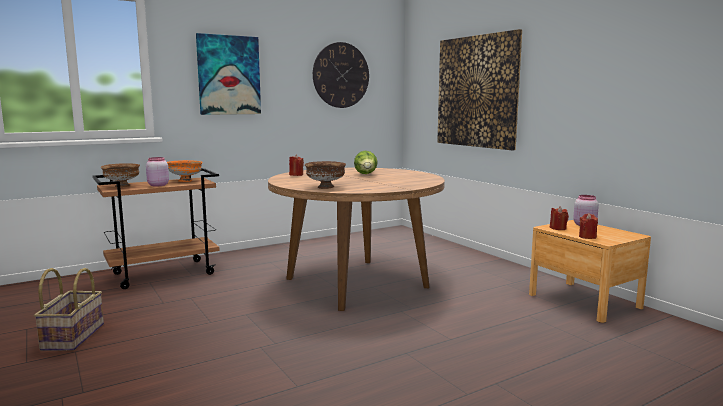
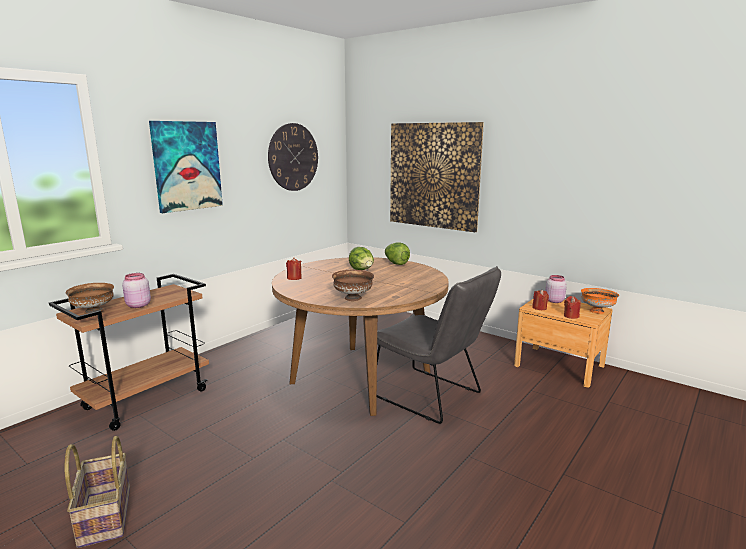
camera: 20 degrees left, 5 degrees up
(186, 181) = (162, 293): orange bowl -> orange bowl (596, 311)
(407, 172) = (396, 263): none -> lettuce
(412, 306) = (432, 397): none -> grey chair

